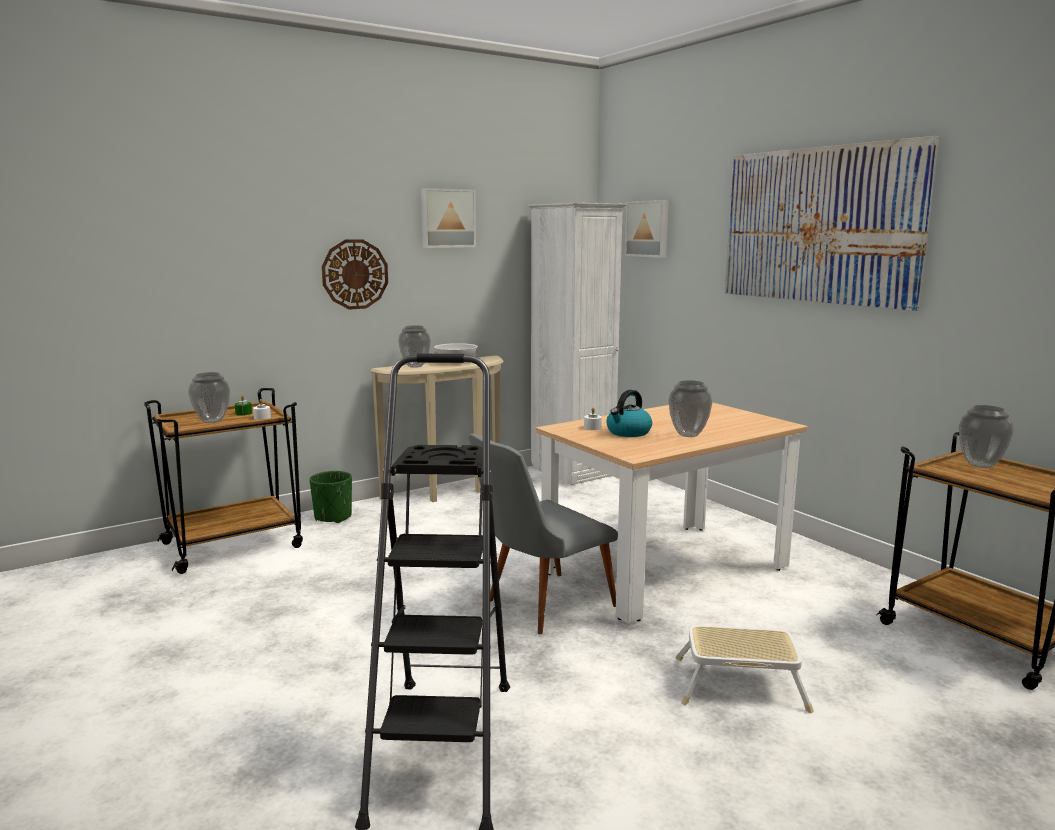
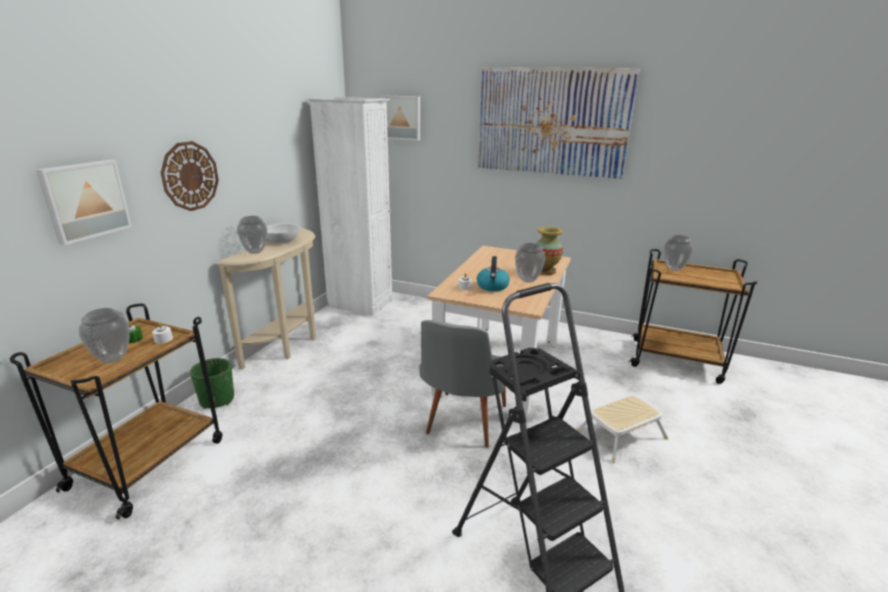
camera: 35 degrees left, 10 degrees up
(447, 218) = (254, 114): picture -> picture (85, 200)
(734, 432) = (546, 271): none -> vase

